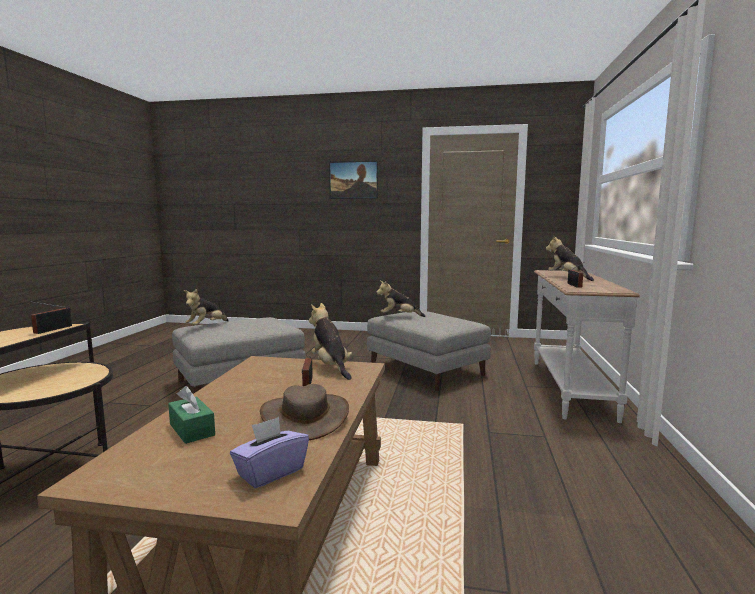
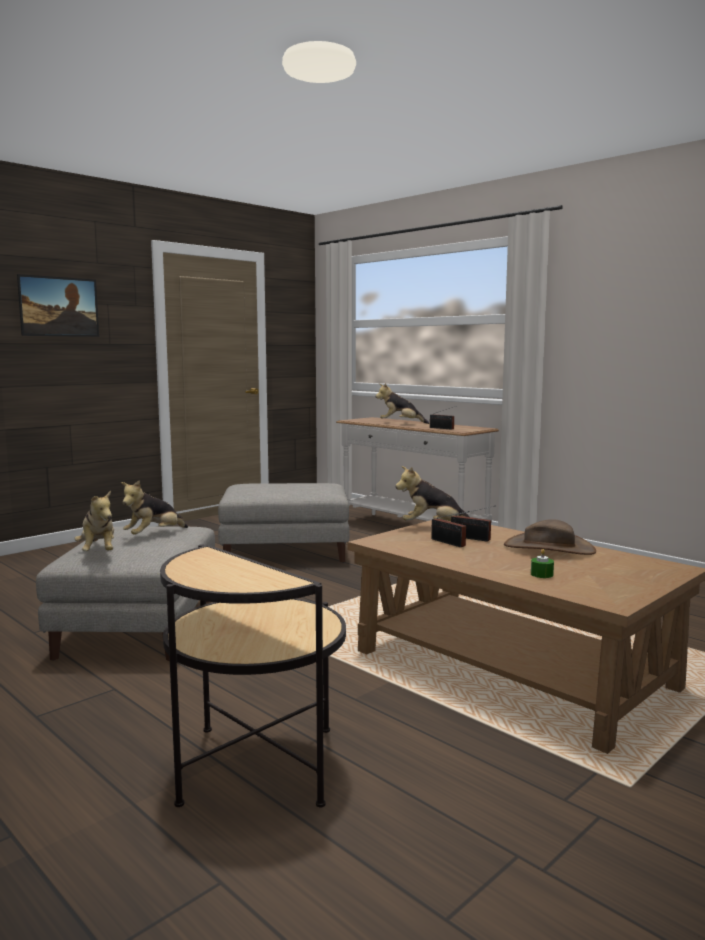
camera: 55 degrees left, 0 degrees up
(51, 330) = (221, 558): radio -> radio (449, 543)
(192, 429) = (541, 574): green tissue box -> green candle
(270, 472) = (638, 565): purple tissue box -> none
(399, 316) = (257, 492): plush toy -> plush toy (154, 535)

